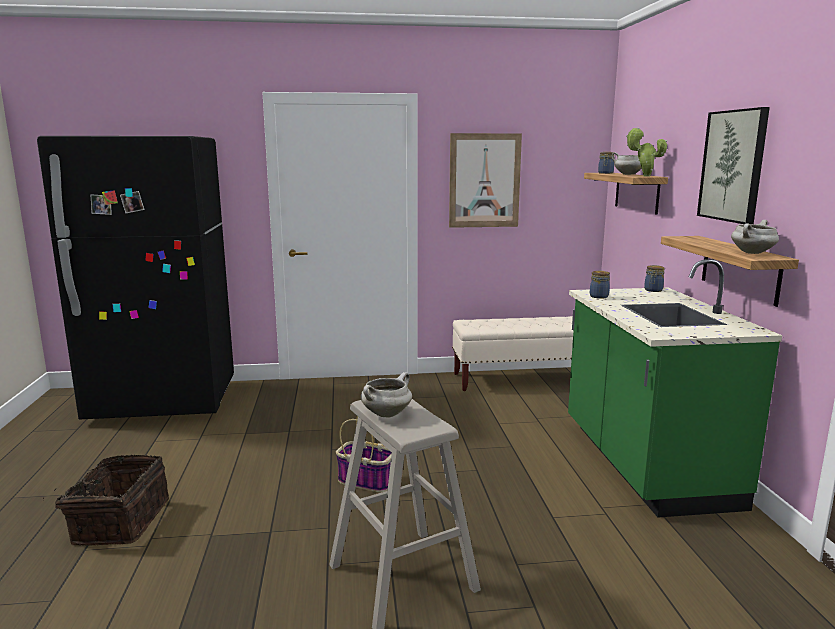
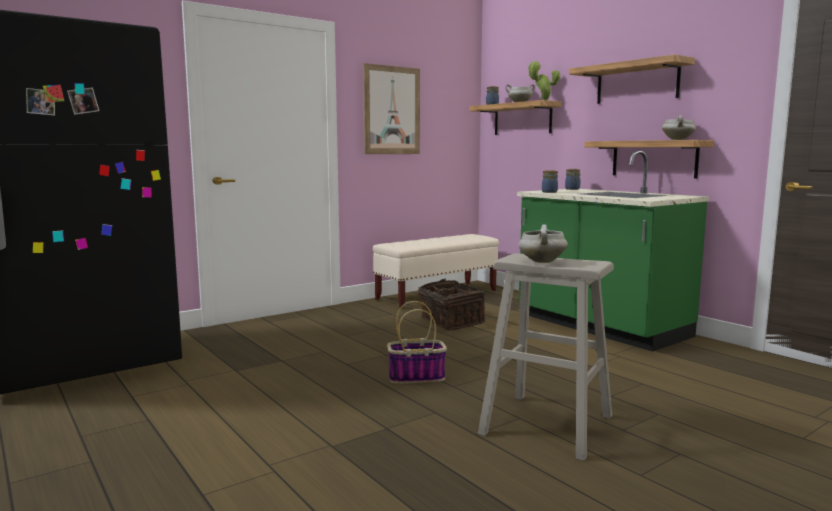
camera: 30 degrees left, 5 degrees down
(119, 522) = (206, 464): basket -> basket (450, 322)
(733, 166) = (637, 82): picture -> shelf

